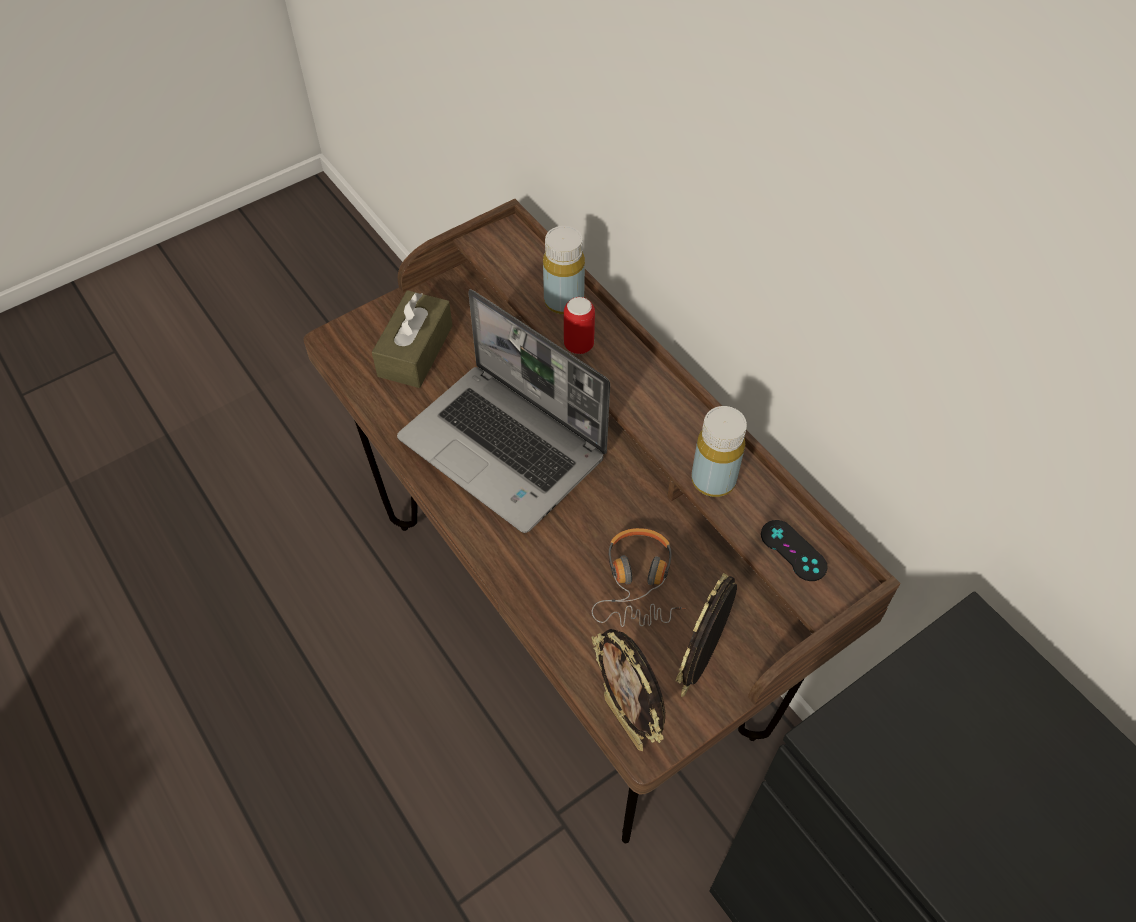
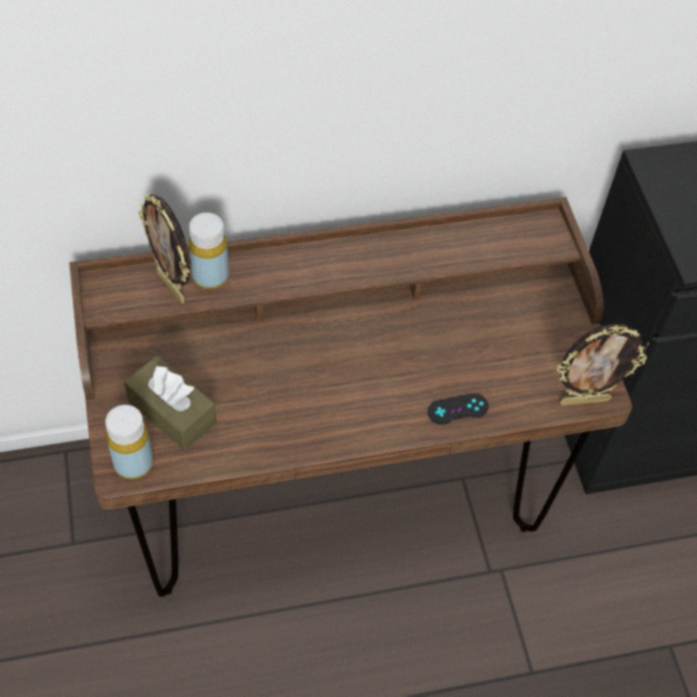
camera: 70 degrees left, 0 degrees up
(505, 448) = (315, 384): laptop -> none
(578, 345) = (263, 284): can -> none
(638, 584) = (480, 348): headphones -> none
(698, 672) = (563, 343): picture frame -> picture frame (172, 287)
(713, 480) = (436, 257): yellow bottle -> yellow bottle (133, 463)
(793, 550) = (514, 240): black game controller -> black game controller (458, 409)

